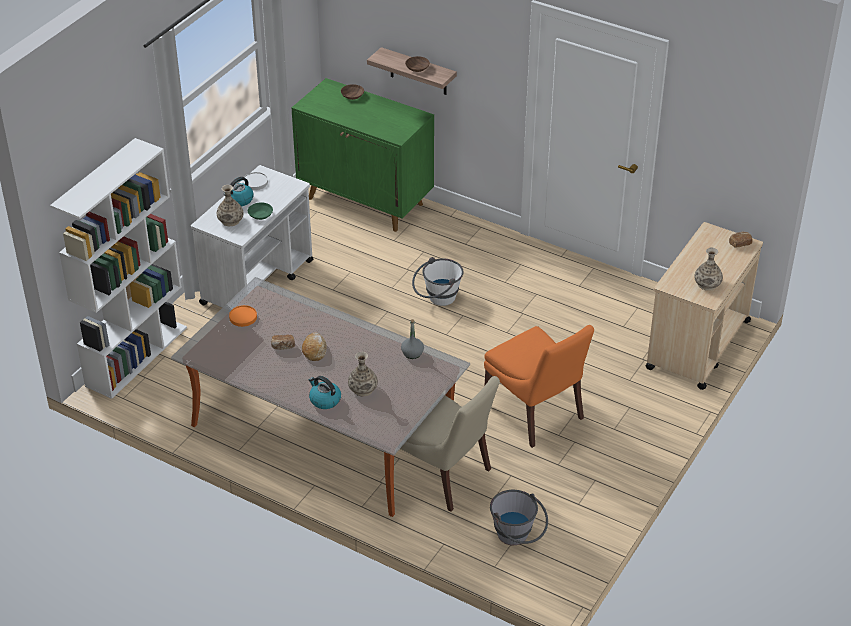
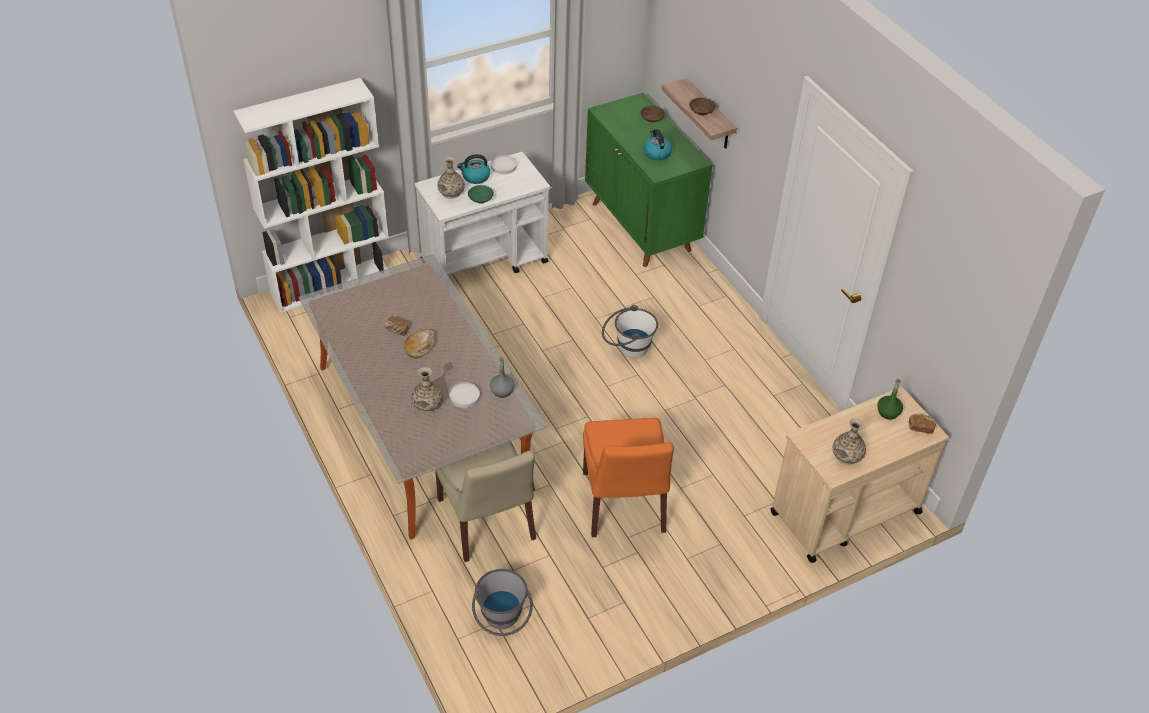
camera: 30 degrees right, 5 degrees up
(243, 317) = (388, 287): orange plate -> none
(324, 400) = (385, 399): kettle -> kettle (656, 153)
(386, 370) = (464, 396): none -> white plate
(710, 243) = (888, 412): none -> green bottle

